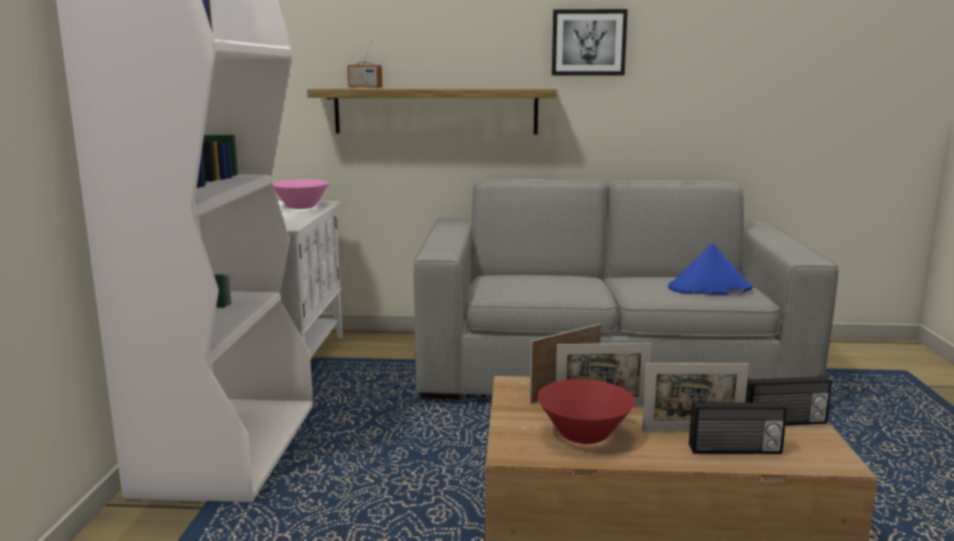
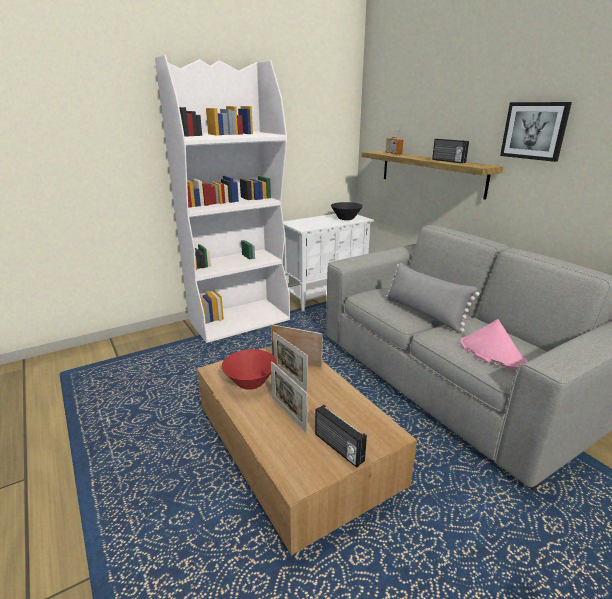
camera: 55 degrees right, 10 degrees up
(301, 207) = (346, 218): pink bowl -> black bowl
(584, 284) = (424, 313): none -> grey pillow
(709, 288) = (491, 353): blue hat -> pink hat
(735, 450) = (276, 436): radio -> radio (448, 161)

